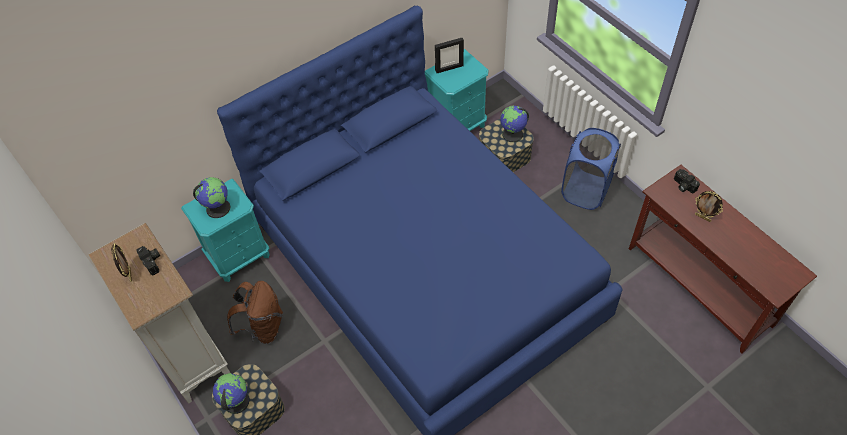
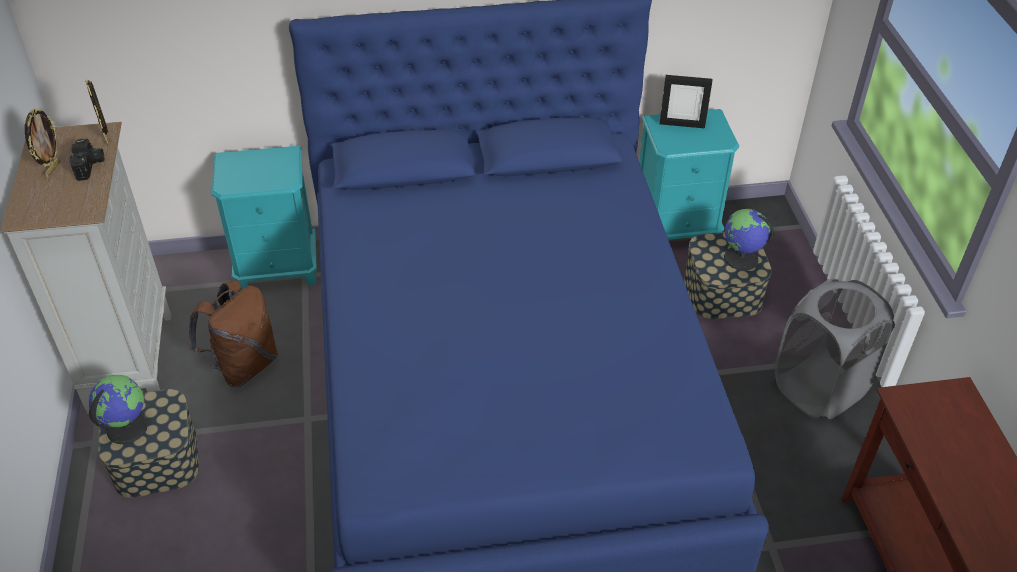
camera: 25 degrees right, 10 degrees down
(218, 207) = (256, 171): globe -> none
(585, 190) = (820, 388): blue laundry basket -> grey laundry basket
(683, 186) = (954, 409): camera -> none
(703, 217) = (961, 469): picture frame -> picture frame (107, 139)

